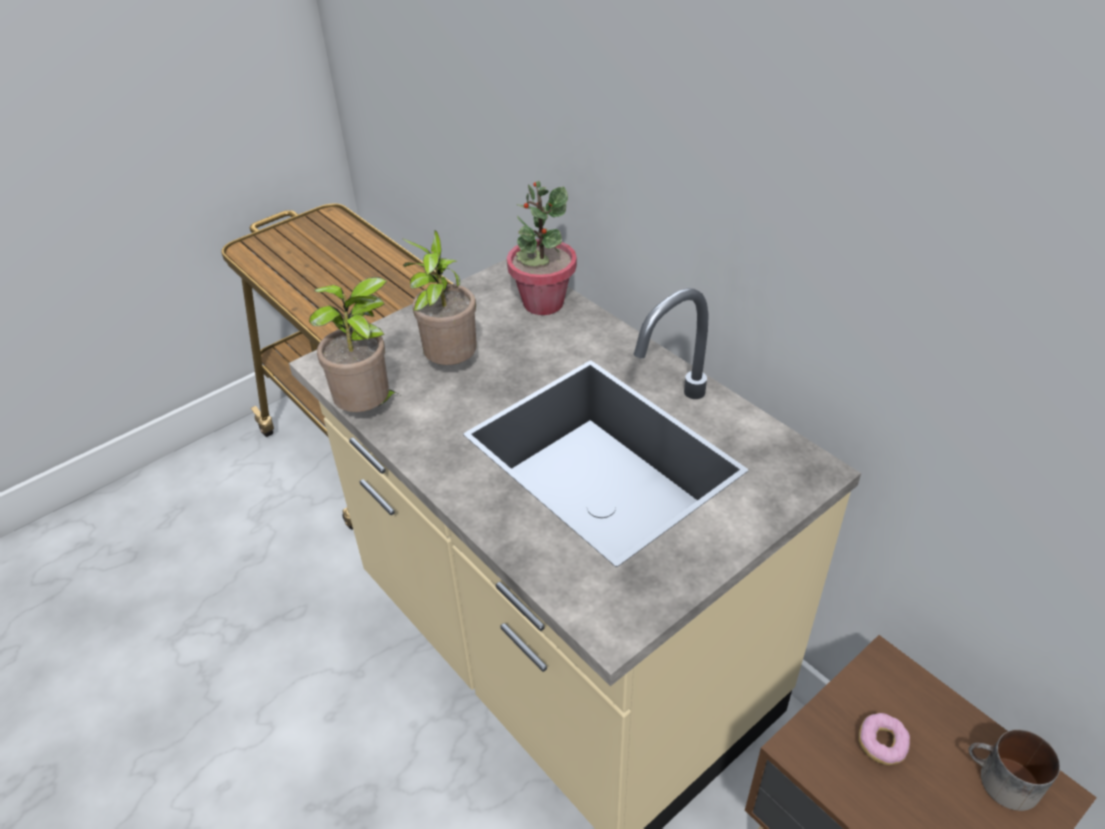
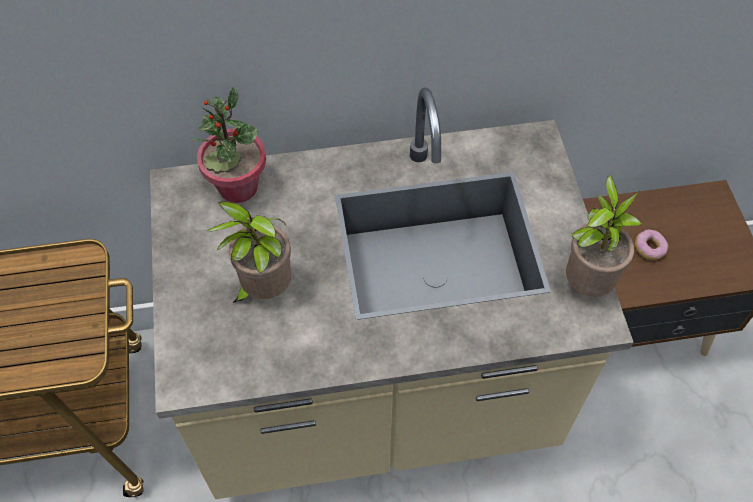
camera: 60 degrees left, 15 degrees up
(369, 410) = (277, 373): potted plant -> potted plant (586, 282)
(1001, 781) = (698, 212): mug -> none

